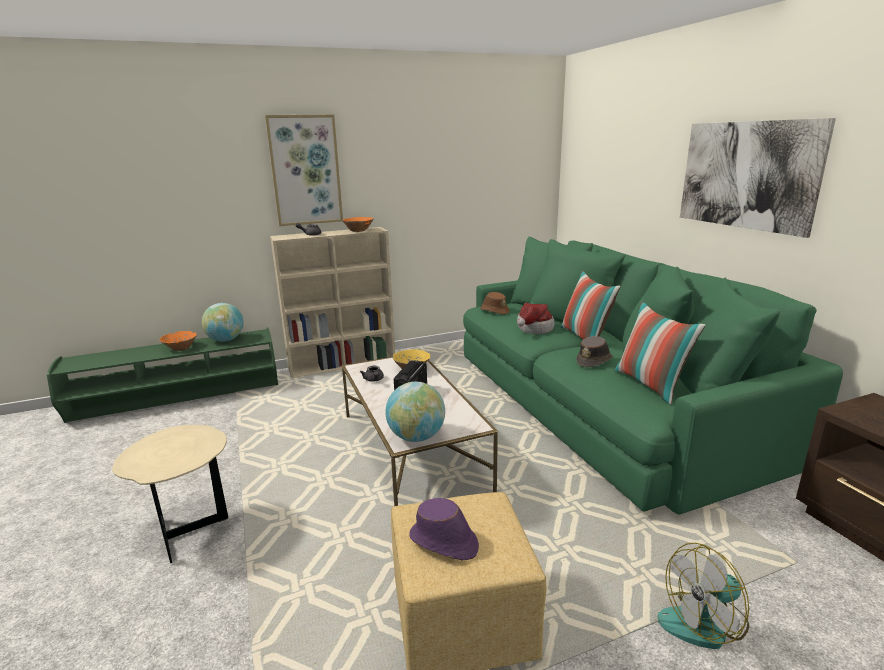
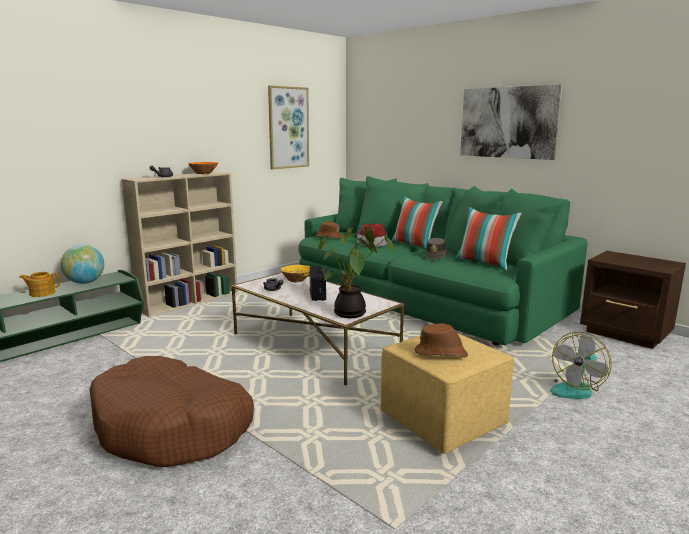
camera: 25 degrees left, 5 degrees down
(181, 348) = (42, 293): orange bowl -> teapot
(190, 531) = (172, 427): beige side table -> brown dog bed
(305, 171) = (153, 118): picture -> picture (288, 128)
(416, 437) = (351, 314): globe -> potted plant
(444, 542) = (441, 353): purple hat -> brown hat

